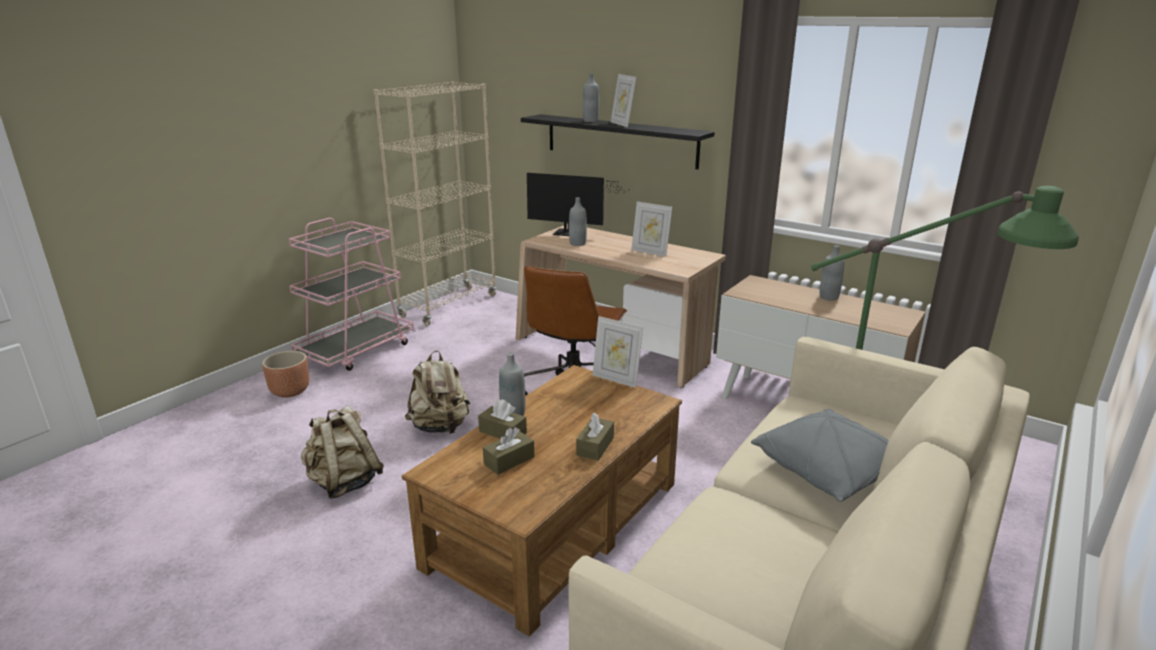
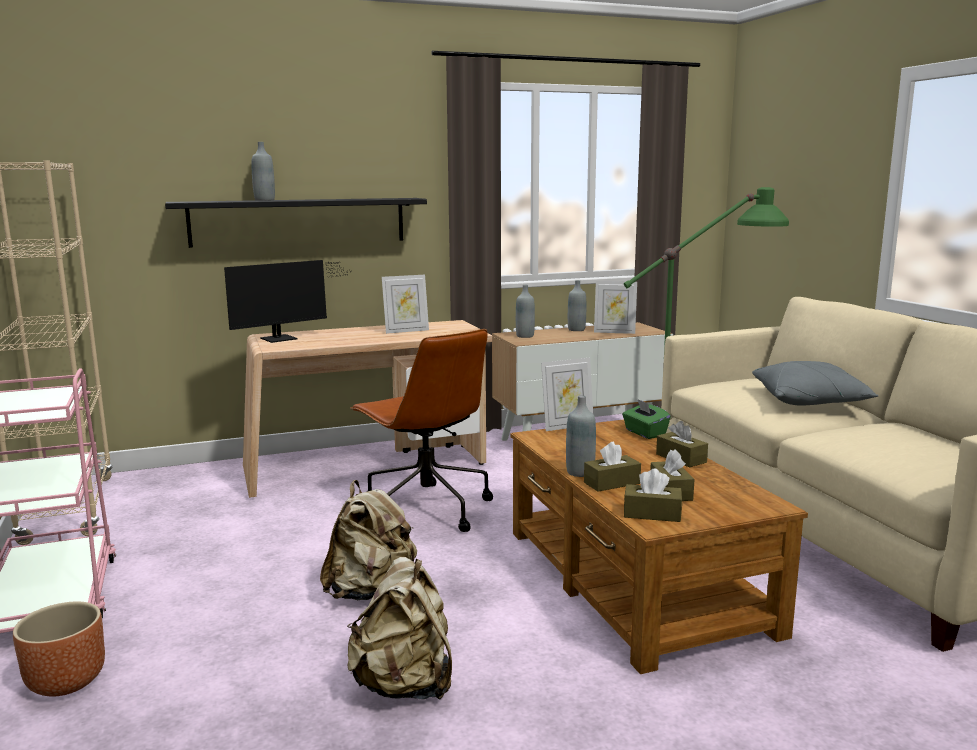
camera: 55 degrees left, 10 degrees down
(453, 464) = (652, 514): none -> brown tissue box
(577, 243) = (323, 341): grey bottle -> grey bottle (525, 336)
(622, 124) = (313, 199): picture frame -> picture frame (614, 332)
(642, 414) = (644, 433): none -> green tissue box

